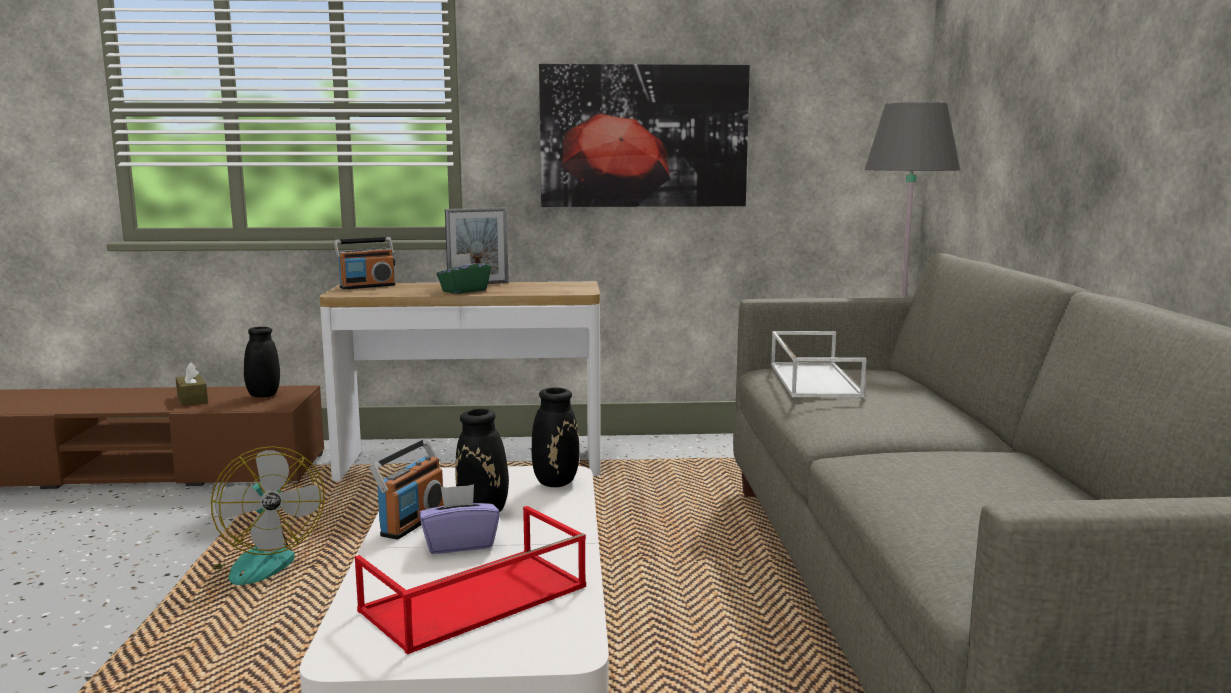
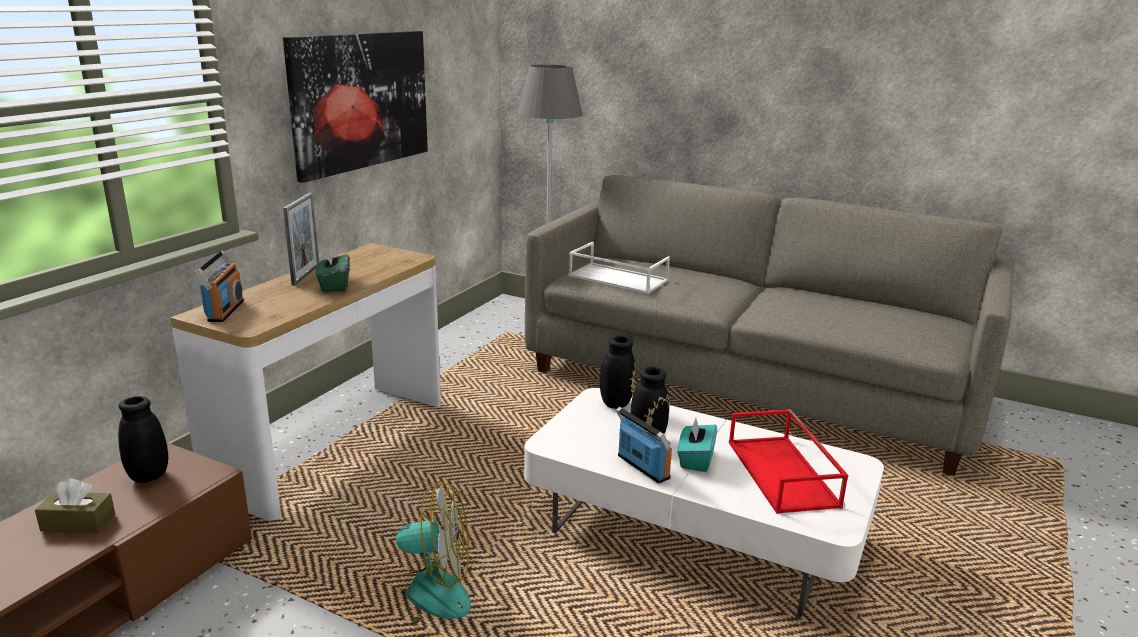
camera: 60 degrees left, 10 degrees up
(459, 544) = (695, 459): purple tissue box -> turquoise tissue box

